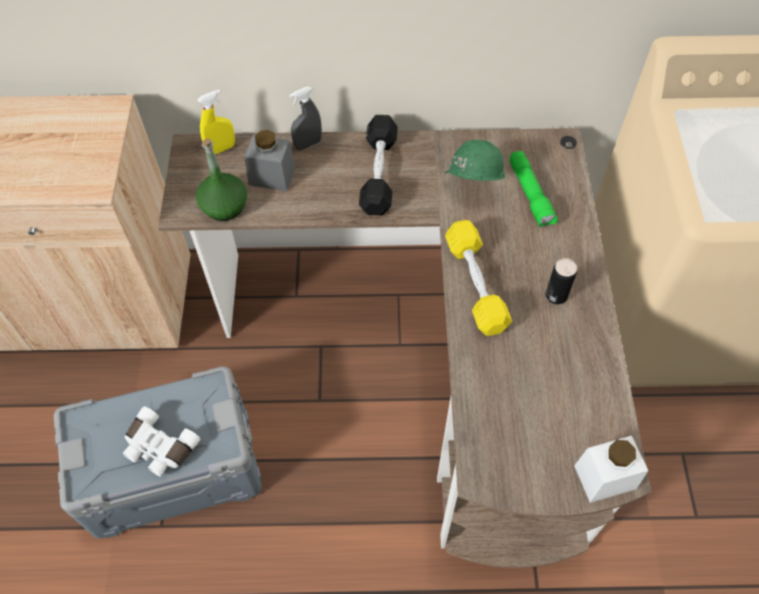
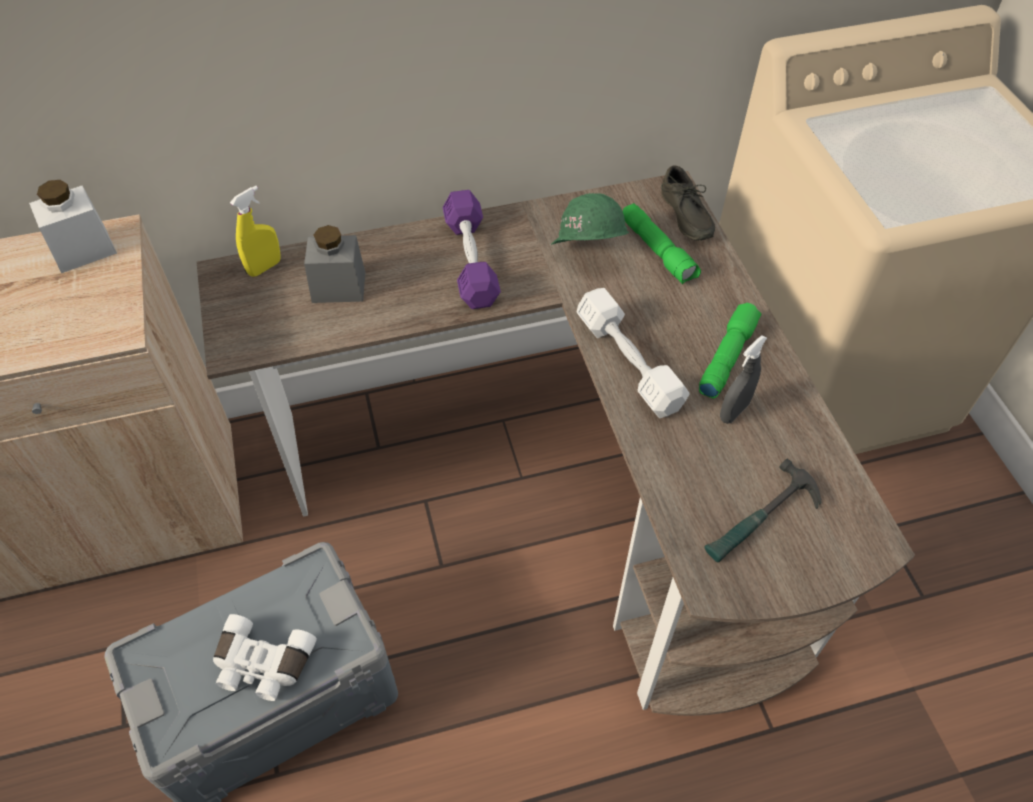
camera: 15 degrees left, 5 degrees down
(224, 206) = (287, 333): green bottle -> none
(308, 144) = (373, 243): grey spray bottle -> grey spray bottle (734, 411)
(379, 173) = (471, 260): black dumbbell -> purple dumbbell
(475, 285) = (628, 363): yellow dumbbell -> white dumbbell
(537, 435) = (761, 520): none -> hammer
(556, 295) = (726, 356): can -> green flashlight
(561, 168) = (683, 217): none -> grey shoe
(605, 477) = (856, 551): white jar -> white jar (83, 249)

